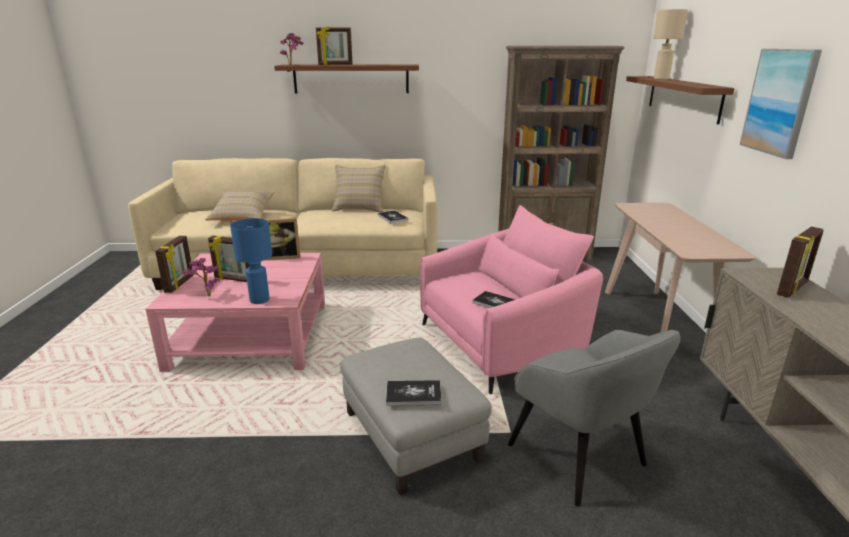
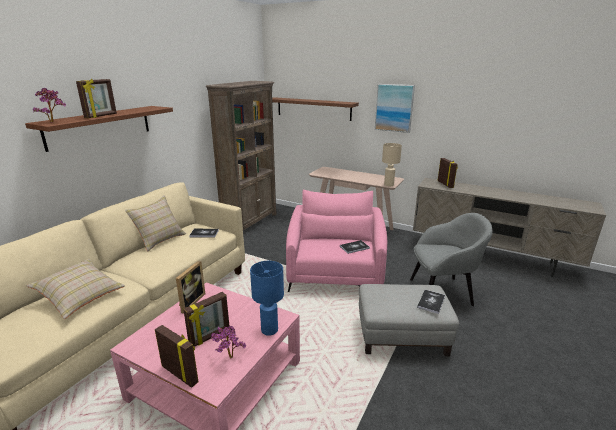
camera: 60 degrees left, 0 degrees up
(661, 79) = (296, 99): beige table lamp -> beige table lamp (389, 185)

